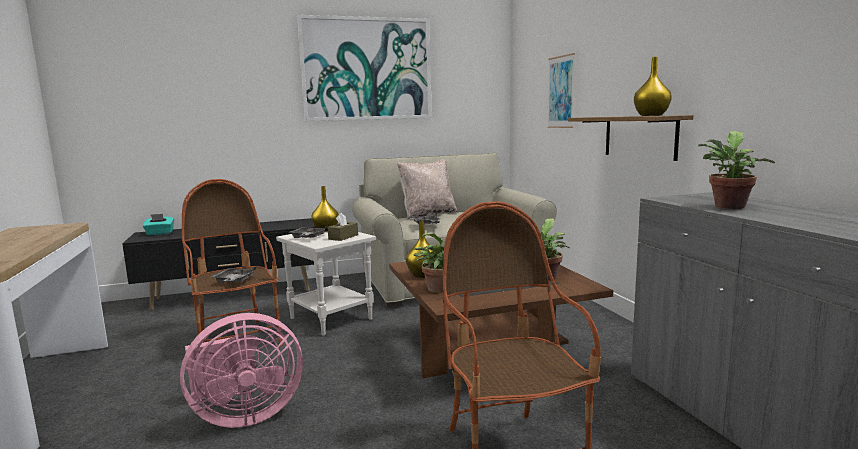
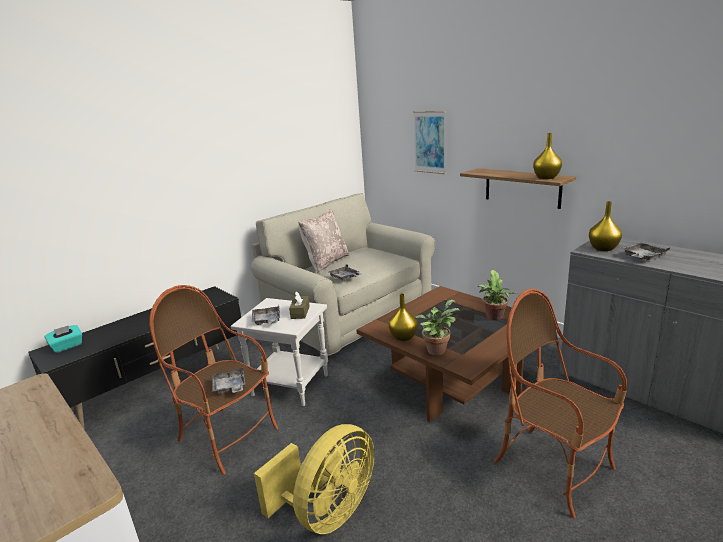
camera: 25 degrees left, 10 degrees up
(243, 416) = (328, 512): pink fan -> yellow fan
(325, 230) = (267, 305): yellow vase -> yellow vase (603, 248)
(367, 69) = (243, 129): picture -> none
(729, 207) = (642, 257): potted plant -> grey tray

